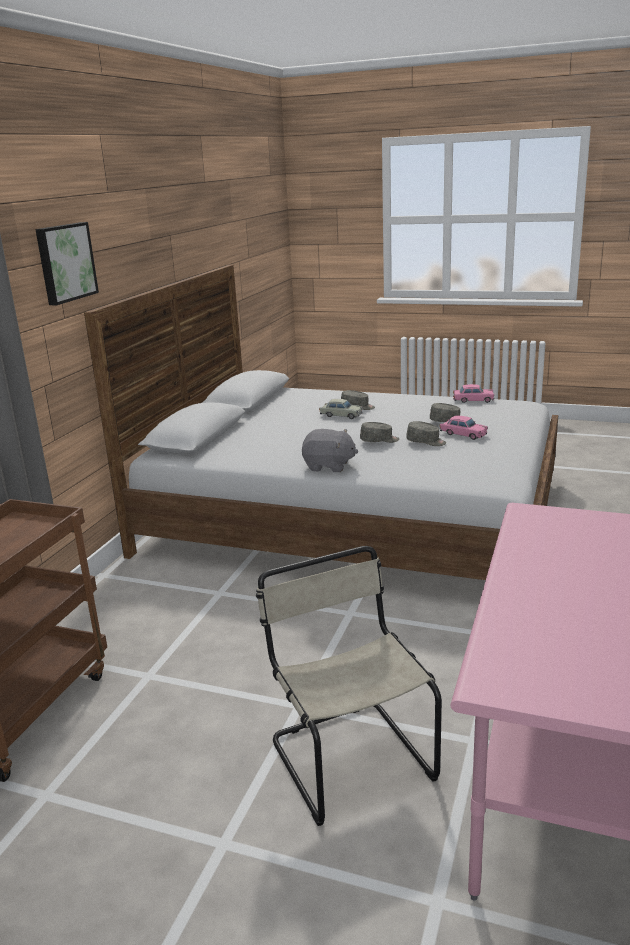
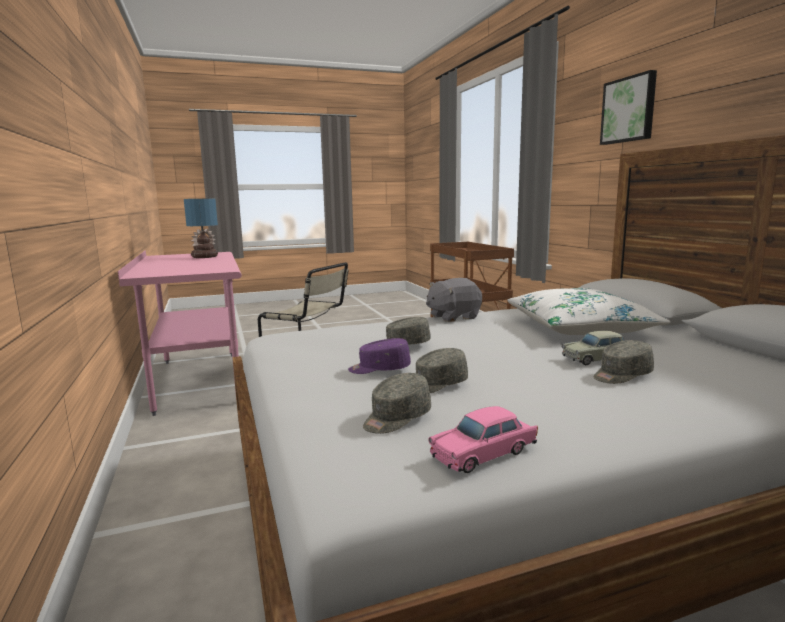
camera: 140 degrees right, 10 degrees down
(281, 434) = (579, 328): none -> white pillow
(379, 440) = (460, 338): grey cap -> grey cap (396, 418)
(463, 434) = (379, 369): pink toy car -> purple cap
(539, 634) = (205, 257): none -> table lamp

